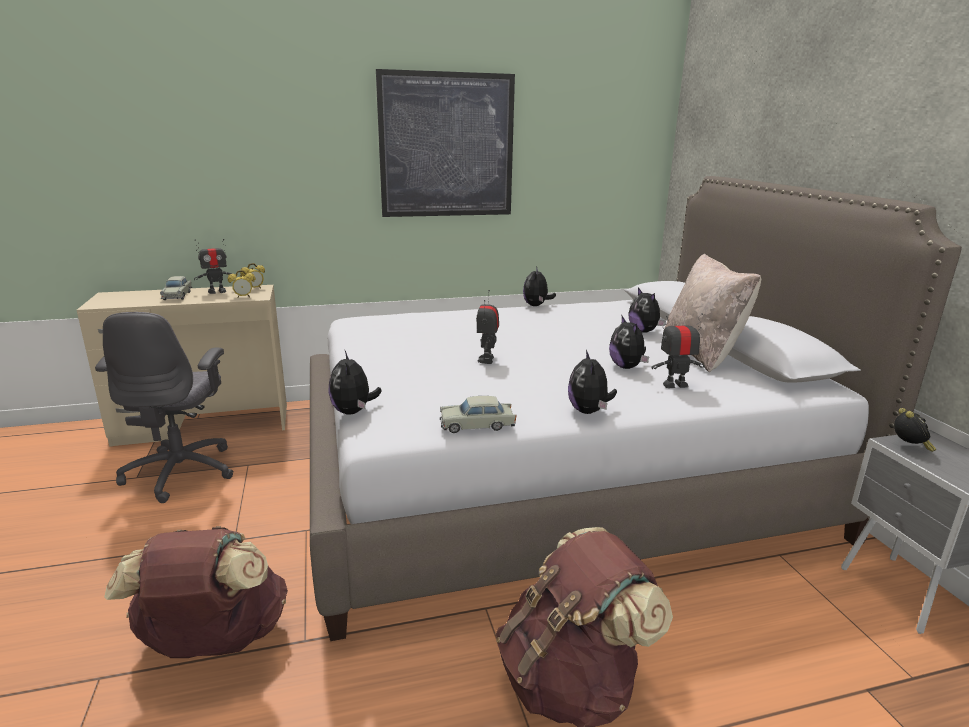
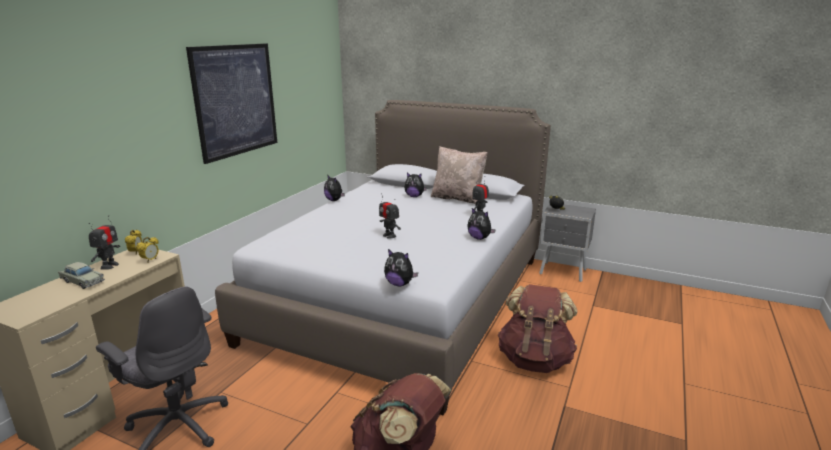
camera: 50 degrees left, 0 degrees up
(477, 425) = (461, 262): beige toy car -> none
(627, 367) = (447, 215): plush toy -> none

